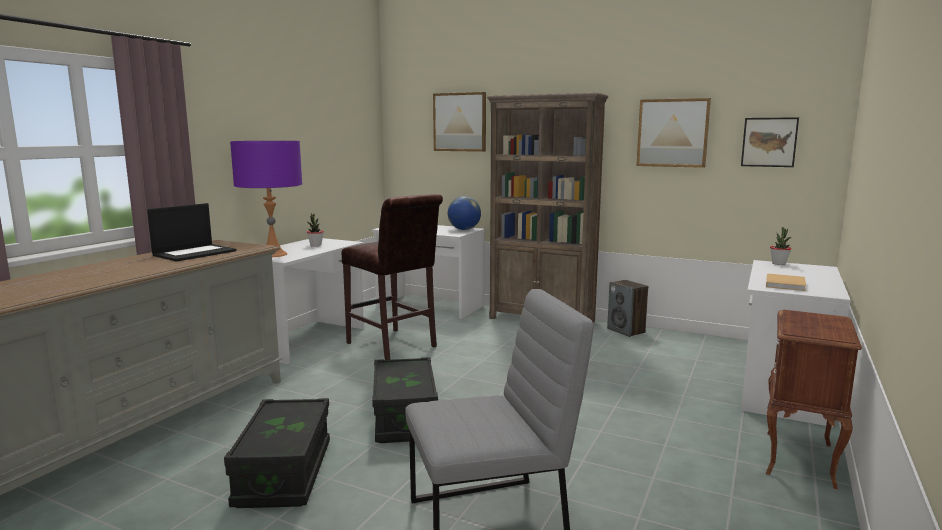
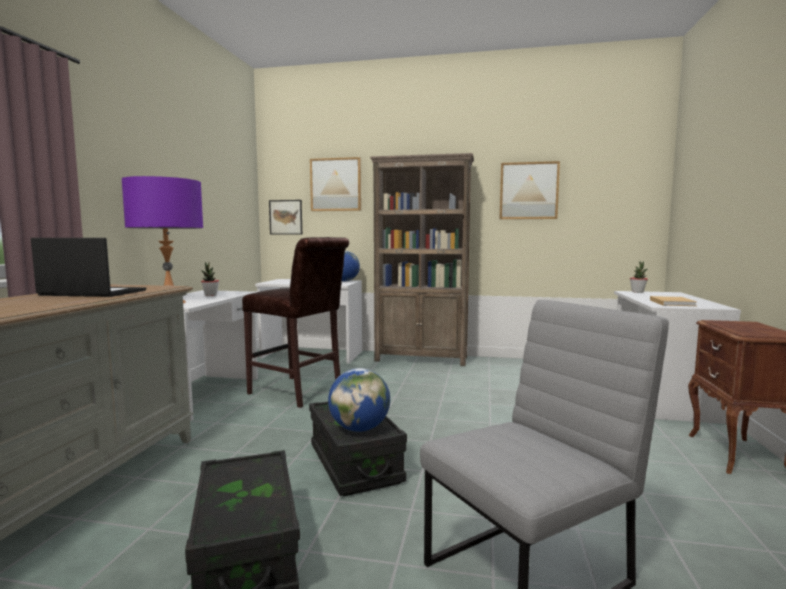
camera: 15 degrees left, 5 degrees down
(195, 253) = (91, 293): laptop -> laptop turned 105 degrees counterclockwise
(402, 387) = (359, 429): none -> globe
(626, 331) = (498, 362): speaker -> none
(769, 142) = (607, 197): picture -> picture (286, 217)

